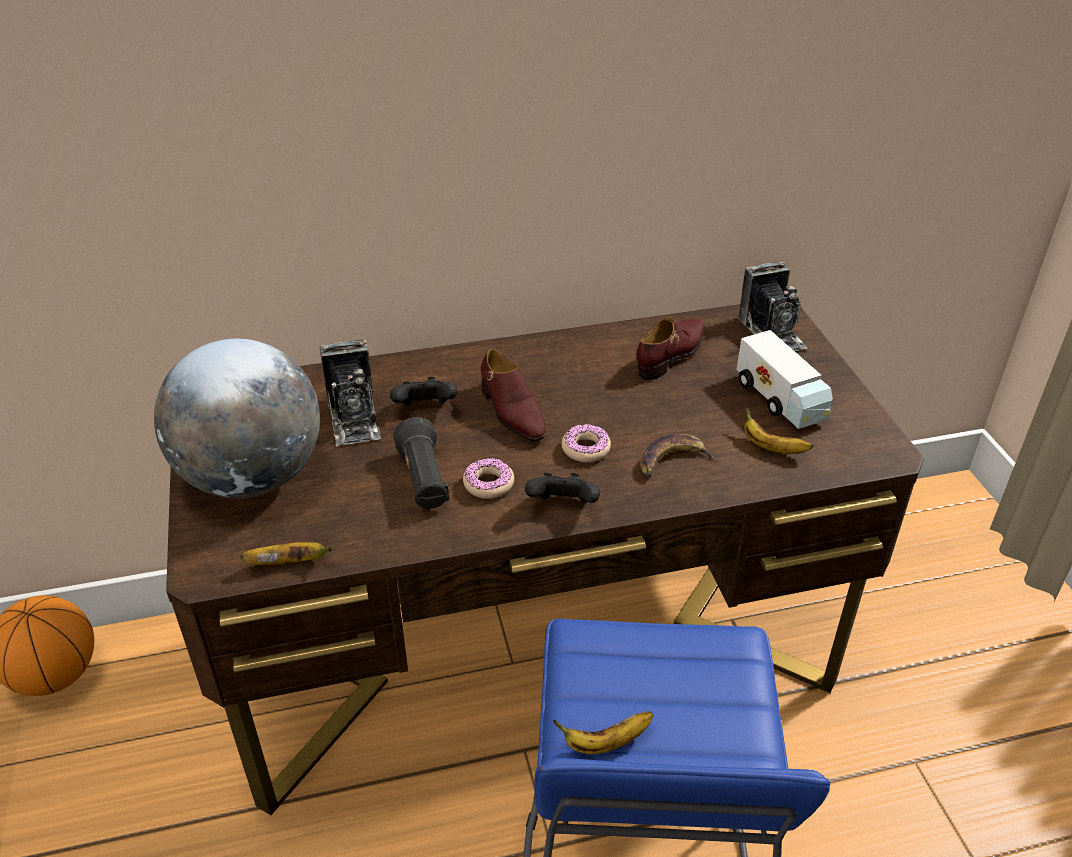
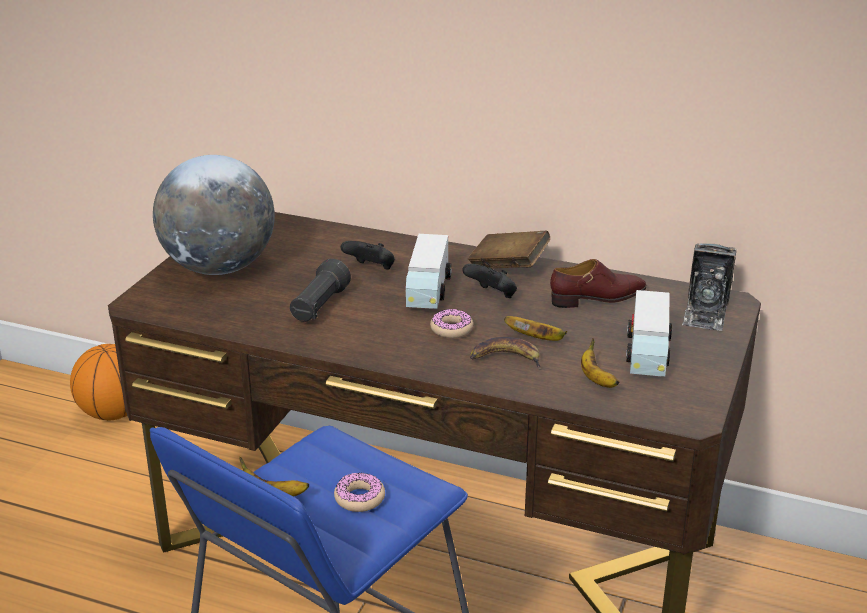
camera: 35 degrees right, 10 degrees down
(290, 563) = (187, 318): banana -> banana (537, 338)
(354, 417) = (319, 258): camera -> none
(488, 484) = (358, 324): donut -> donut (359, 498)
(511, 412) = (427, 291): brown shoe -> toy truck
(555, 351) = (508, 267): none -> brown book
(563, 506) = (391, 354): black game controller -> black game controller (492, 296)

